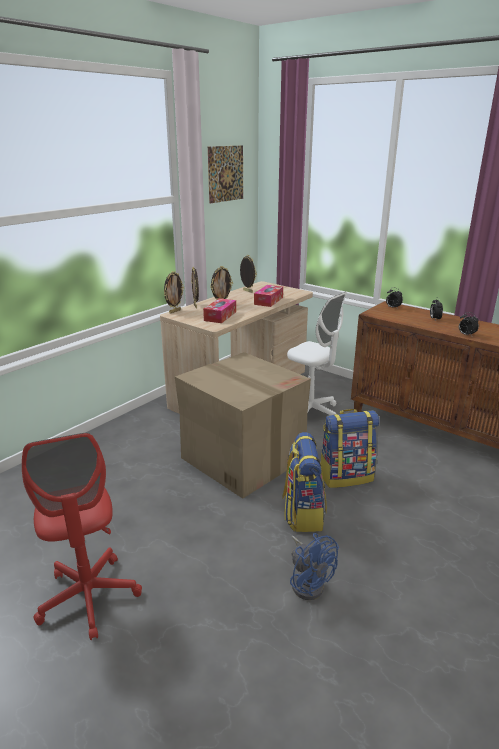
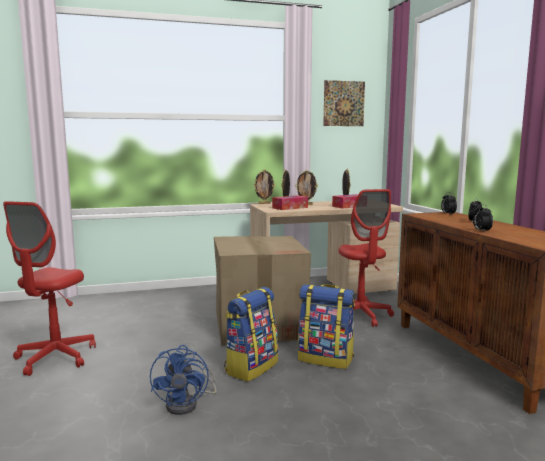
camera: 35 degrees right, 15 degrees down
(310, 413) = (361, 315): white office chair -> red office chair

